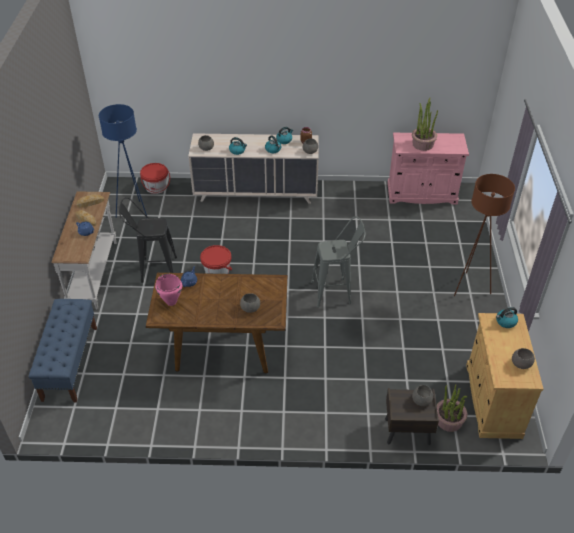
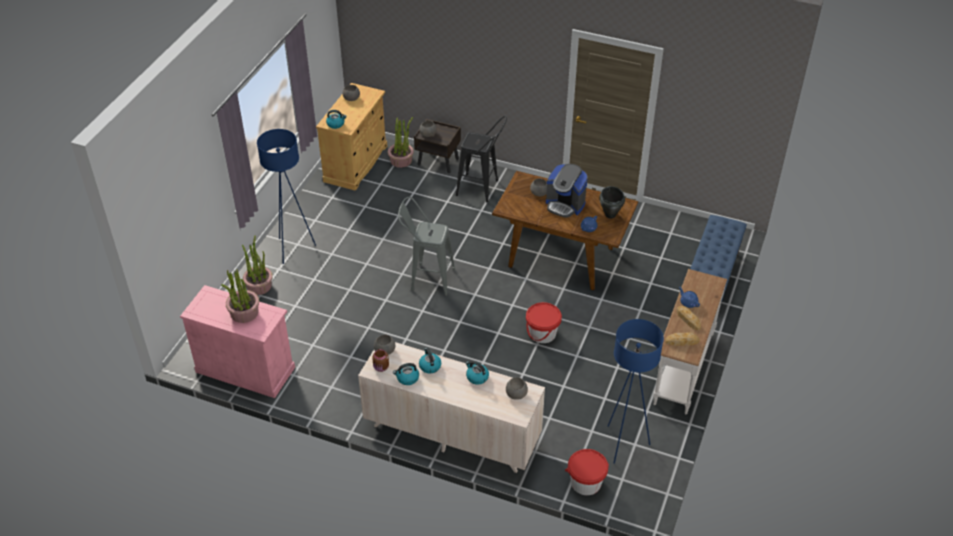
camera: 160 degrees left, 0 degrees up
(154, 269) = (613, 355): black stool -> black stool (482, 189)
(171, 302) = (610, 215): pink cooking pot -> black cooking pot
(219, 301) = (565, 205): none -> coffee machine
(467, 250) = (259, 286): none -> potted plant
(469, 287) = (293, 249): brown floor lamp -> blue floor lamp

